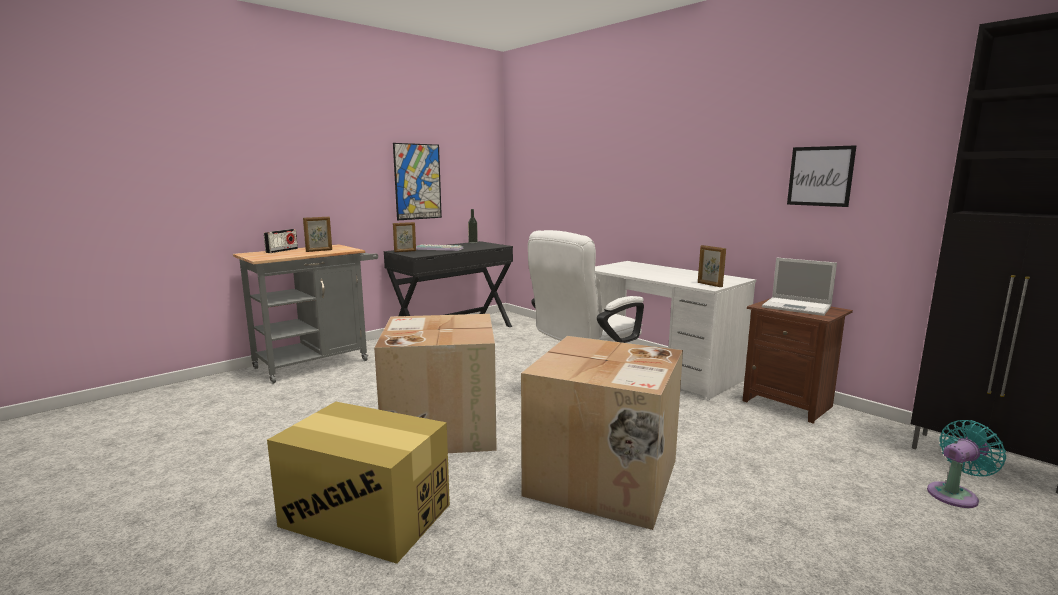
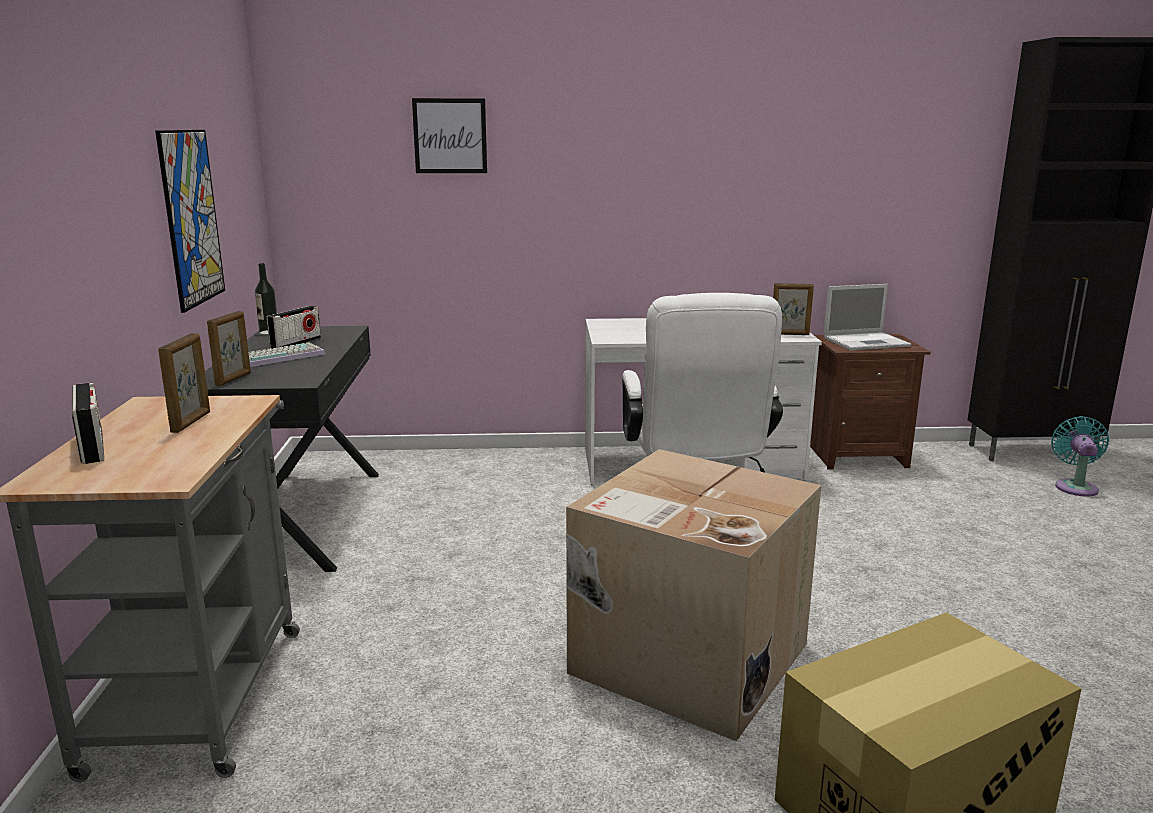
camera: 50 degrees left, 5 degrees up
(464, 246) = (296, 343): none -> radio
(604, 479) = (939, 608): cardboard box -> none
(820, 176) = (861, 183): picture -> picture (450, 136)

